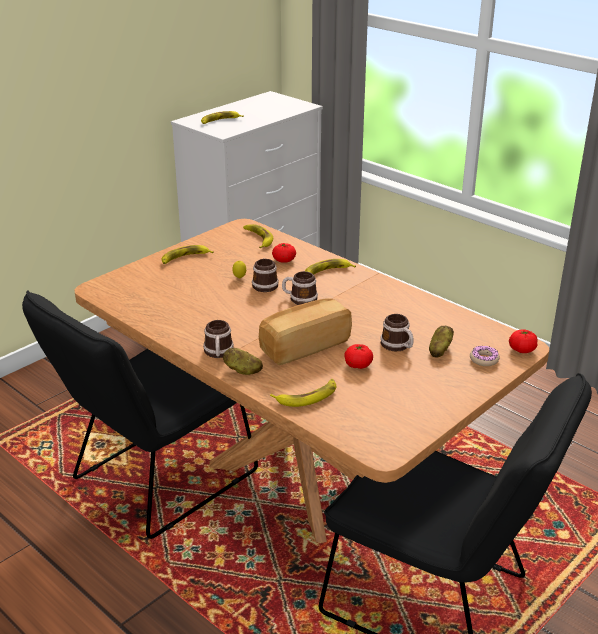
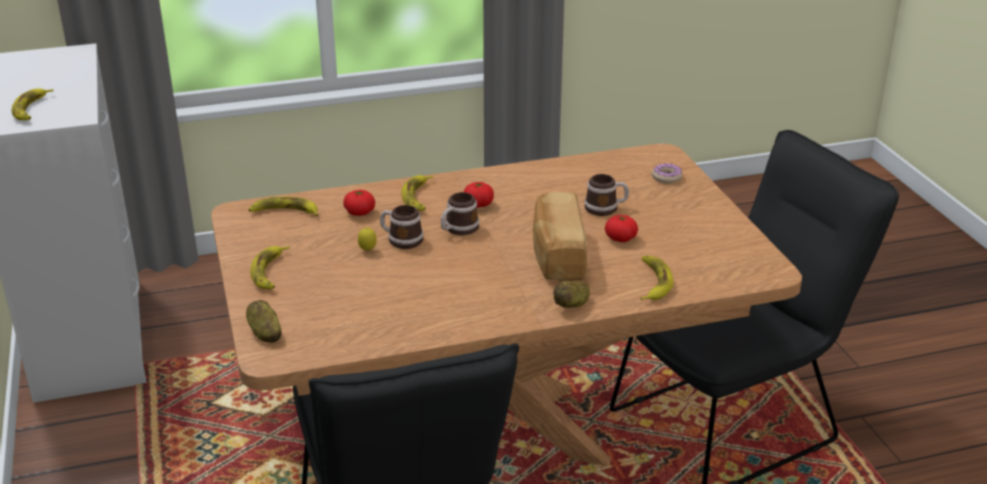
camera: 60 degrees left, 0 degrees up
(218, 353) = (522, 309): mug -> none
(439, 350) = (632, 191): potato -> potato (264, 333)
(522, 350) = (666, 156): tomato -> tomato (478, 204)

